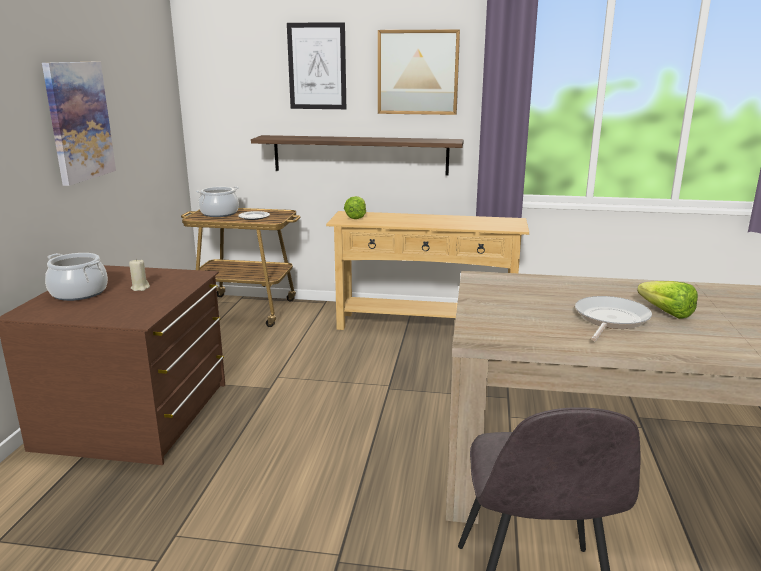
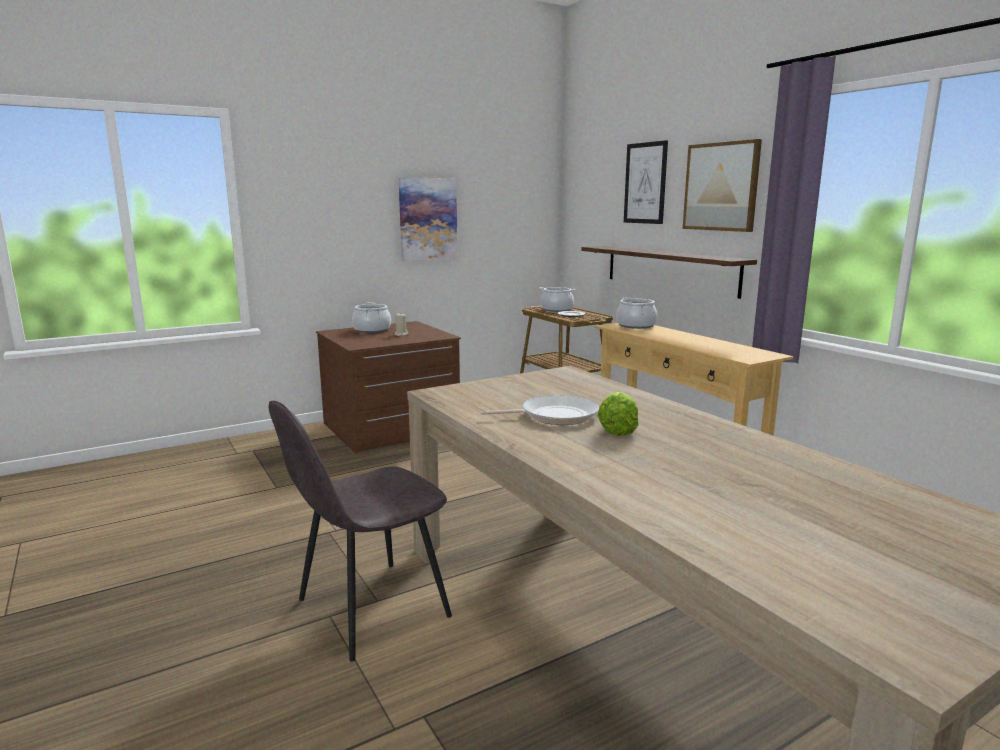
camera: 50 degrees right, 5 degrees down
(358, 216) = (635, 325): lettuce -> cooking pot

